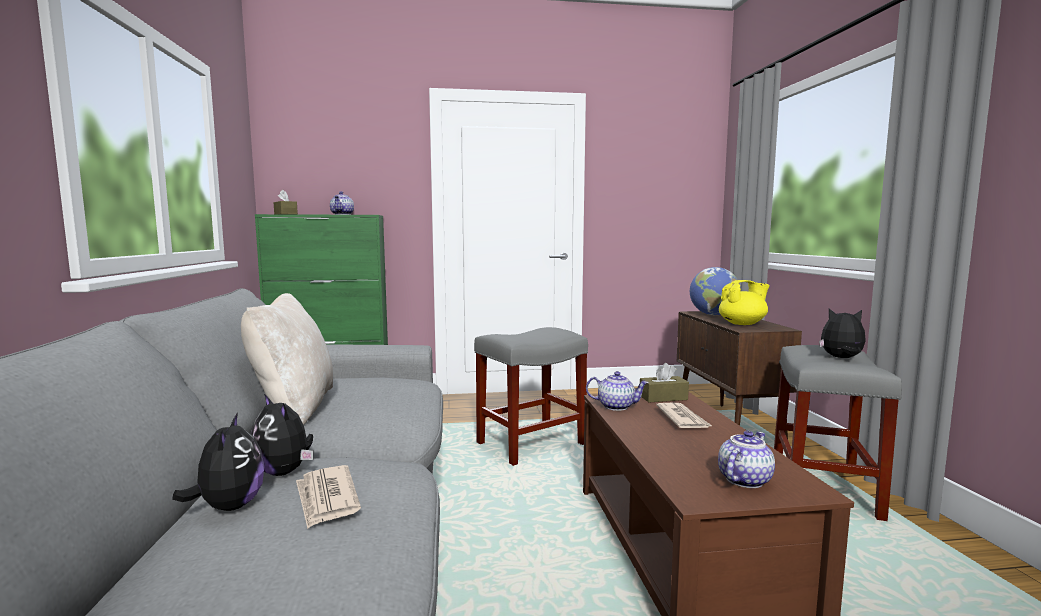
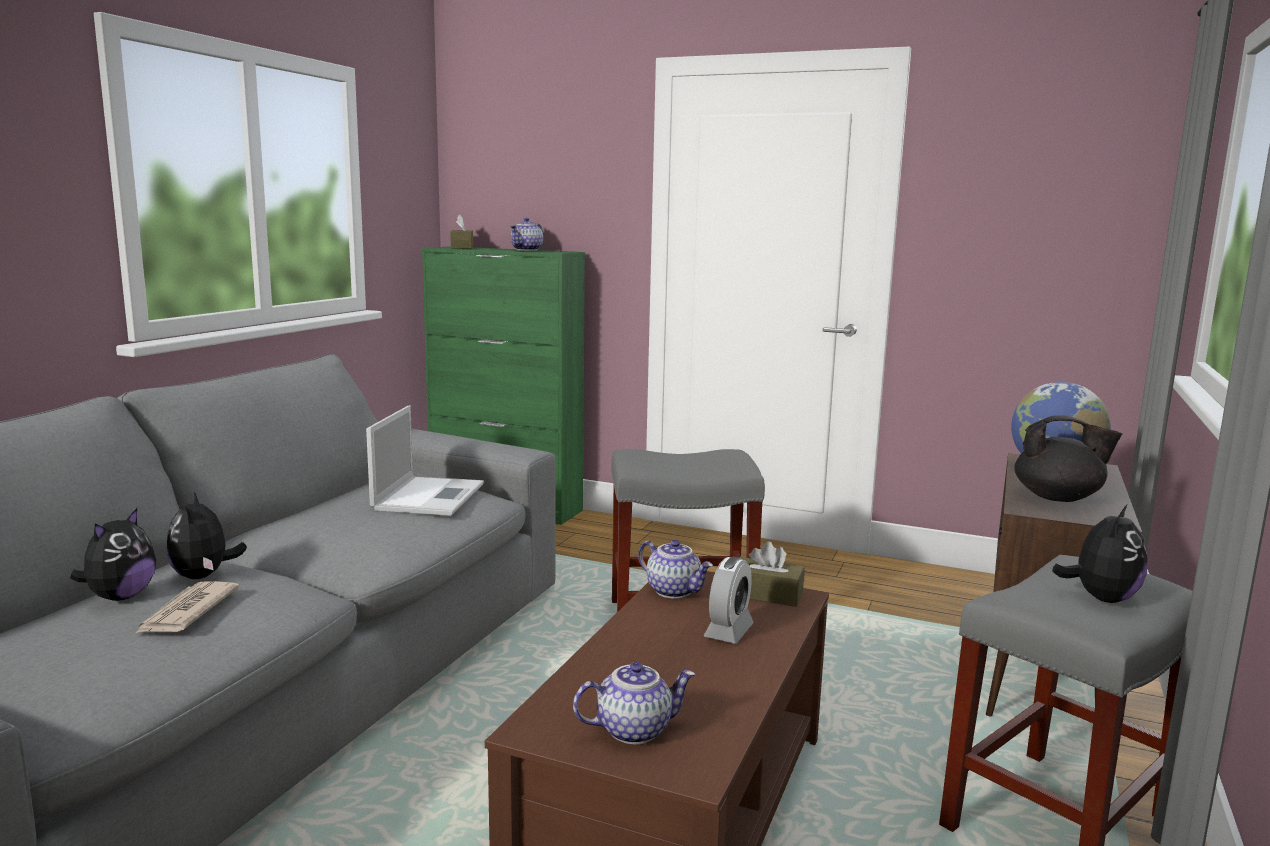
camera: 30 degrees right, 5 degrees up
(294, 408) = (312, 508): beige pillow -> none
(376, 384) = (429, 496): none -> laptop
(682, 418) = (729, 631): newspaper -> alarm clock
(743, 324) = (1058, 498): yellow teapot -> black teapot
(841, 358) = (1101, 598): plush toy -> plush toy turned 75 degrees clockwise

